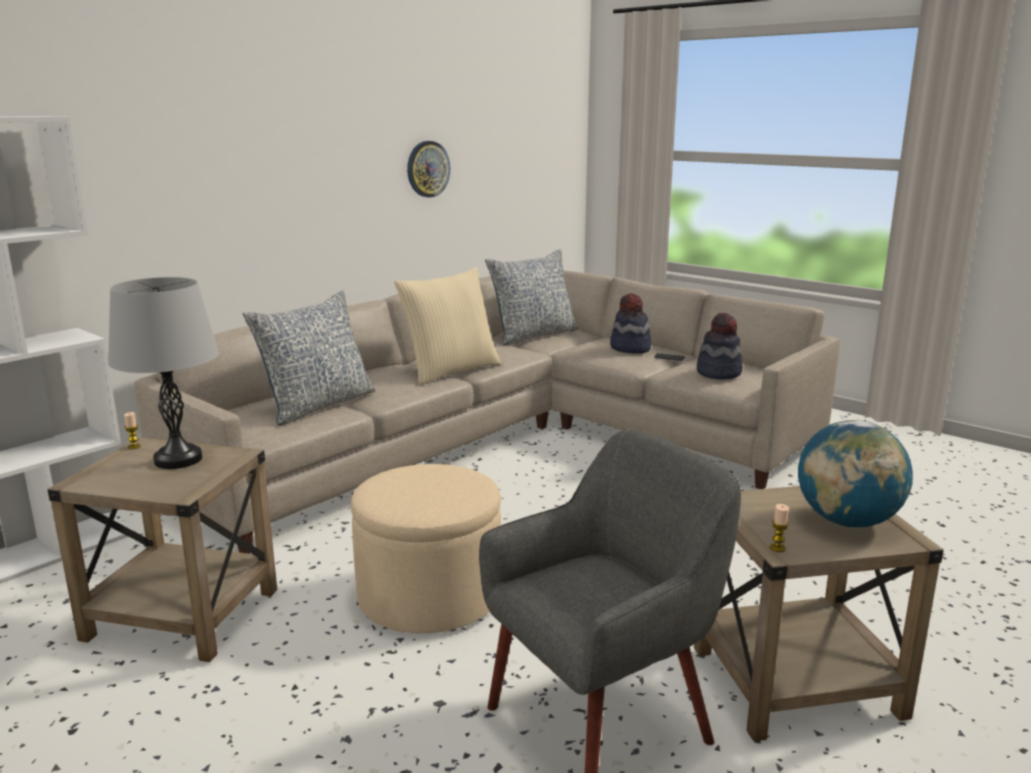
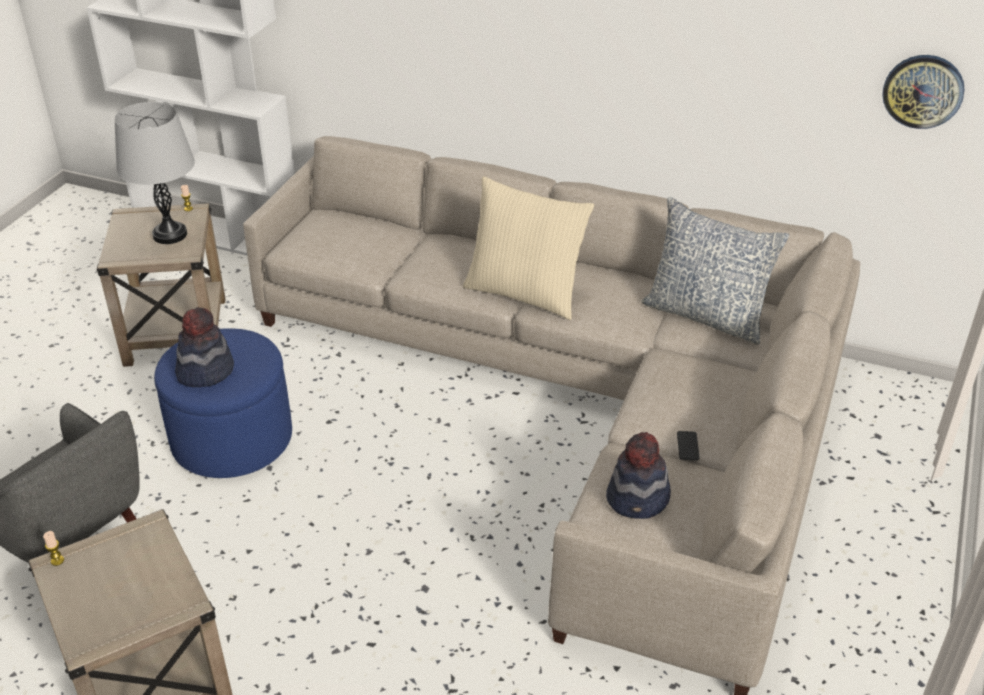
camera: 70 degrees right, 20 degrees up
(317, 405) = (375, 250): pillow -> none
(427, 169) = (687, 55): wall clock -> wall clock (923, 91)
(429, 596) = (232, 439): beige ottoman -> blue ottoman
(630, 348) = (698, 404): hat -> hat (205, 371)
(847, 522) = (114, 605): globe -> none

